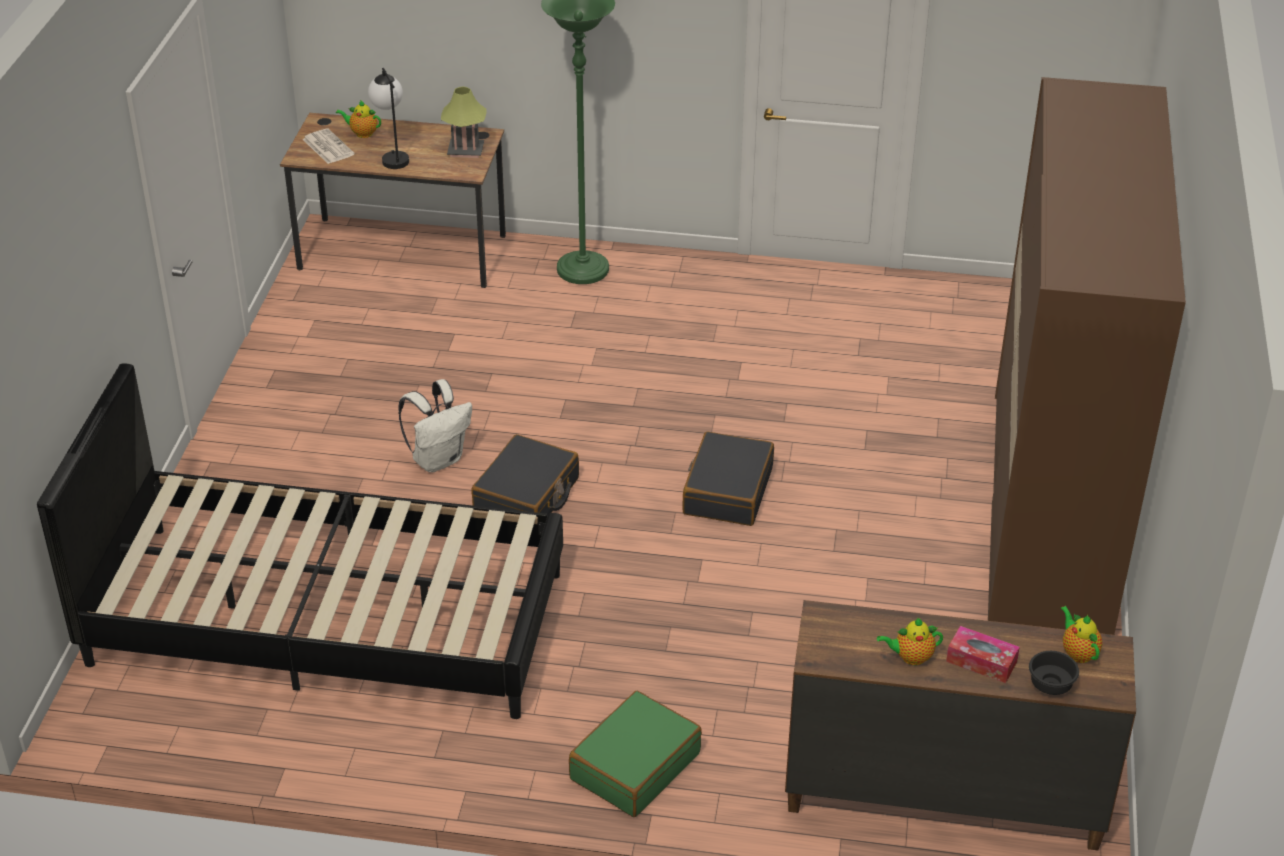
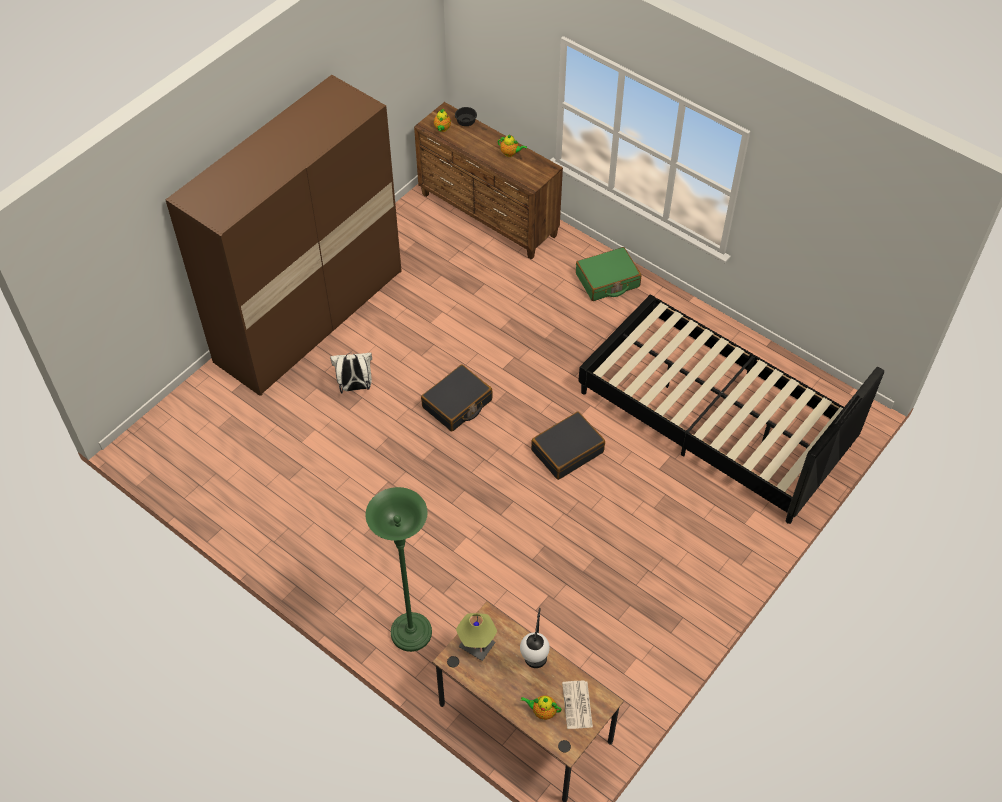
camera: 150 degrees left, 15 degrees up
(362, 133) = (542, 711): teapot -> teapot turned 150 degrees clockwise
(438, 459) = (603, 501): white backpack -> white backpack (355, 387)
(981, 661) = (484, 141): tissue box -> none

